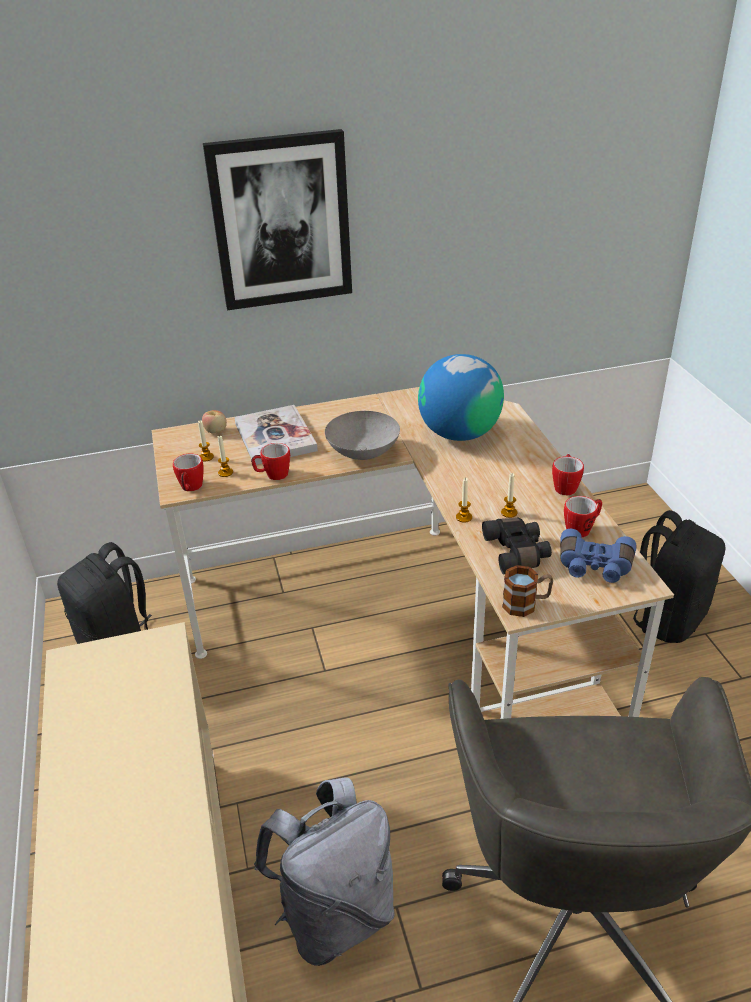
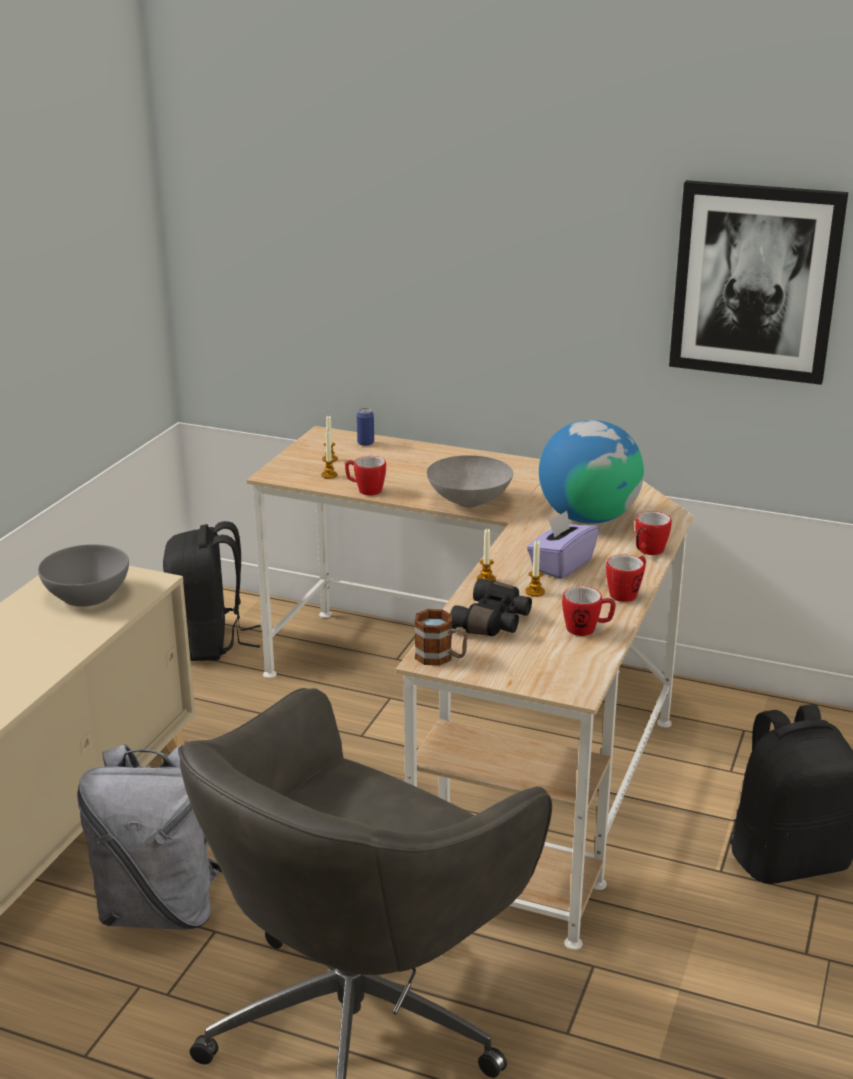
camera: 35 degrees right, 10 degrees down
(120, 685) = (87, 594): none -> grey bowl
(190, 488) = (286, 476): mug -> mug (648, 552)
(216, 431) = (365, 443): apple -> can
(275, 437) = (409, 464): book -> none
(281, 221) = (475, 235): picture -> picture (755, 281)
(495, 482) = (561, 565): none -> purple tissue box
(594, 567) = (550, 659): blue binoculars -> none

